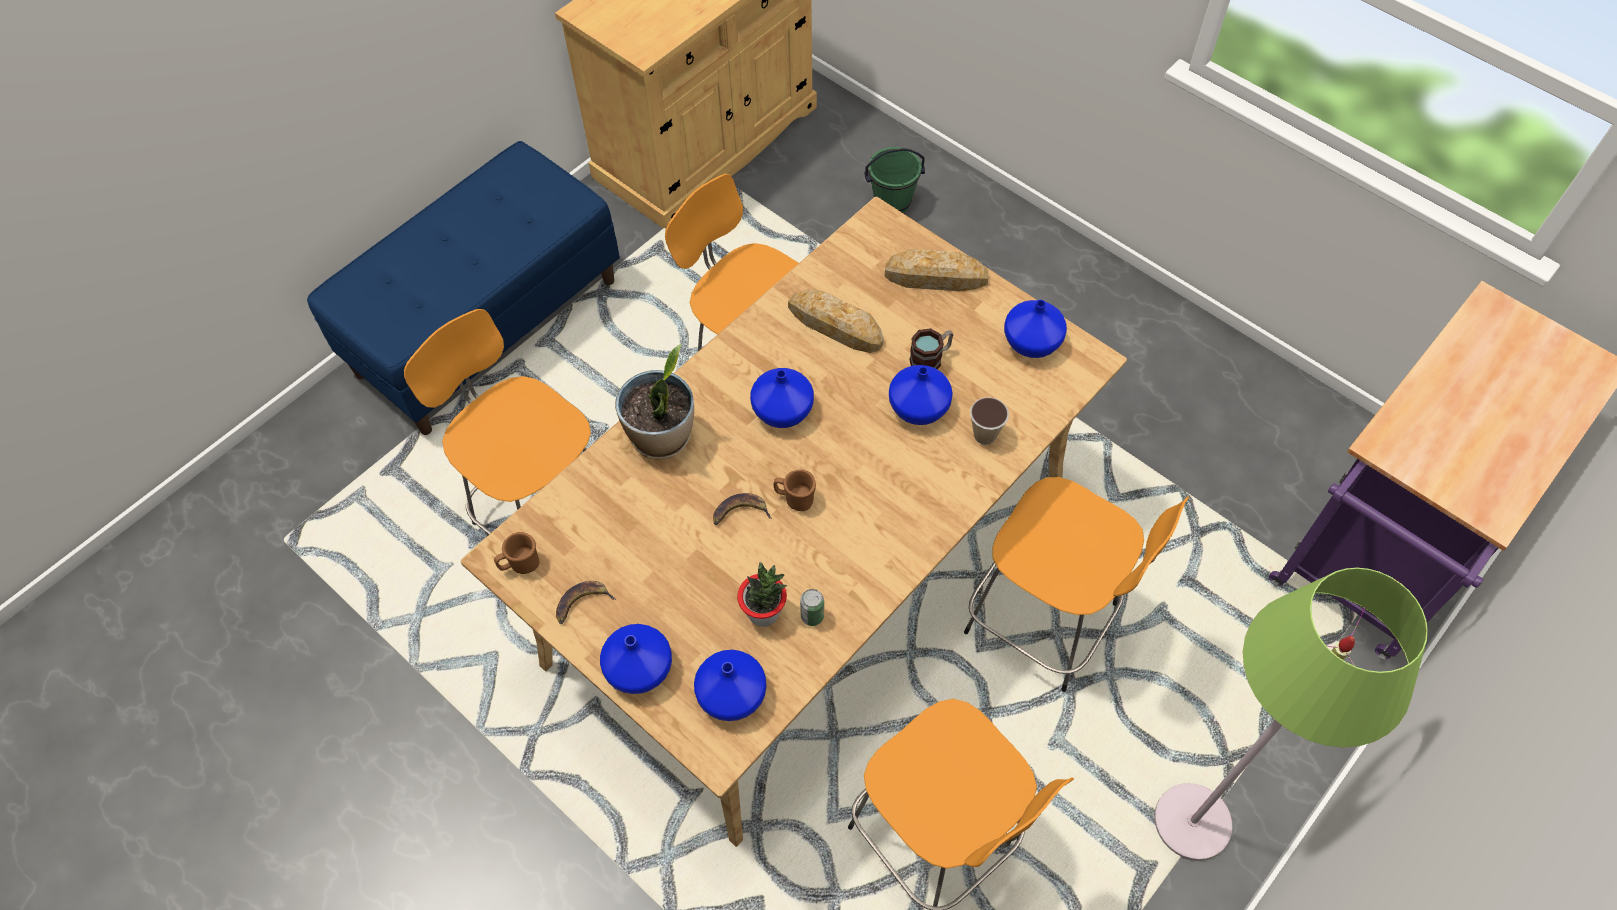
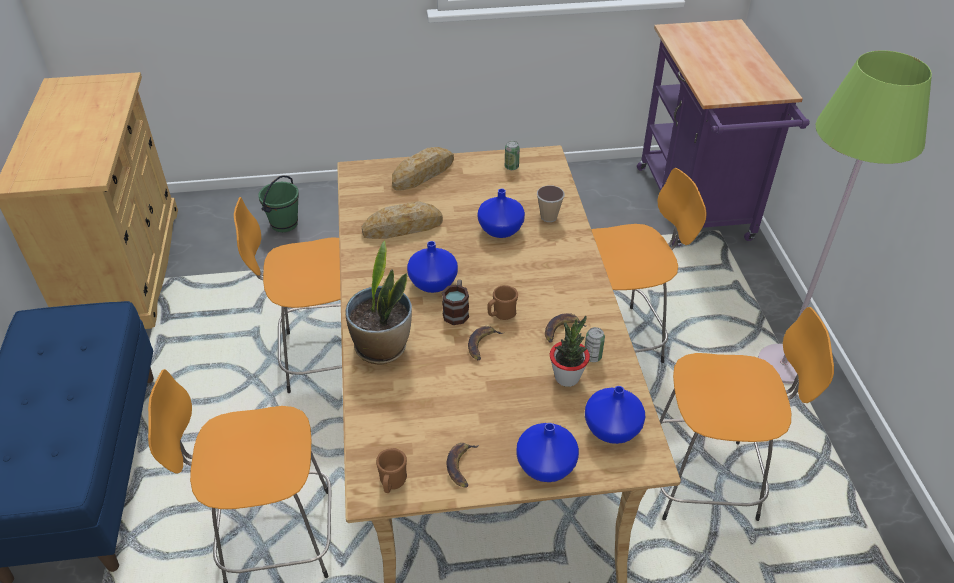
camera: 50 degrees left, 15 degrees down
(823, 564) = (561, 330): none -> banana
(931, 359) = (474, 206): mug -> mug (456, 311)
(1033, 343) = (511, 167): blue vase -> can

